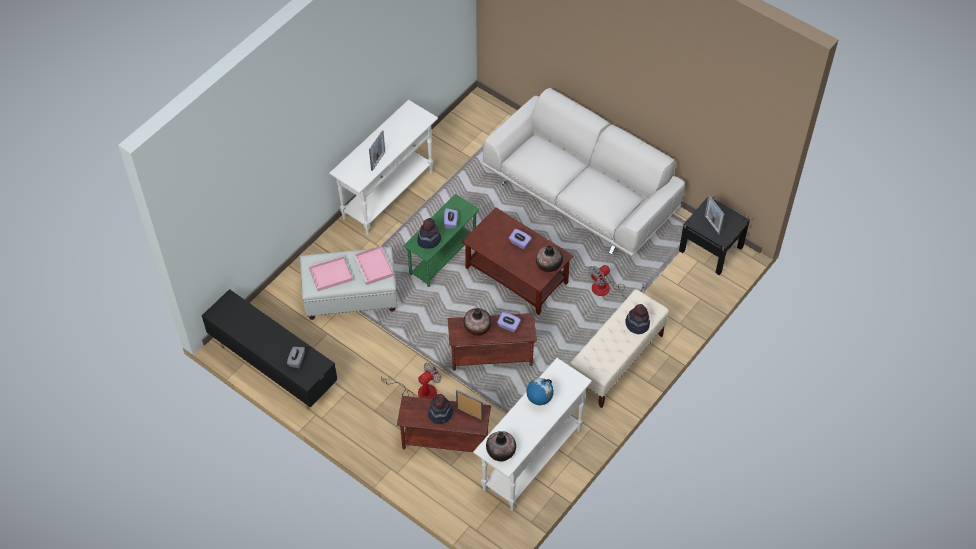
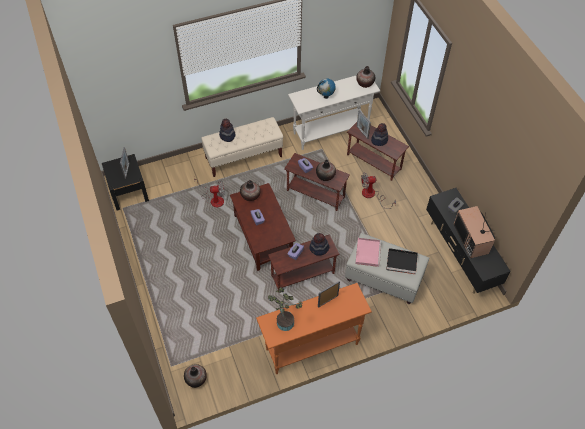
camera: 150 degrees left, 0 degrees up
(260, 331) = (472, 239): none -> television
(330, 275) = (402, 262): pink tray -> black tray
(388, 195) = (311, 346): white console table -> orange console table
(408, 126) = (284, 321): none -> potted plant
(442, 256) = (303, 275): green side table -> brown side table
(479, 119) = (196, 379): none -> vase
(581, 195) = (175, 271): white sofa -> none

